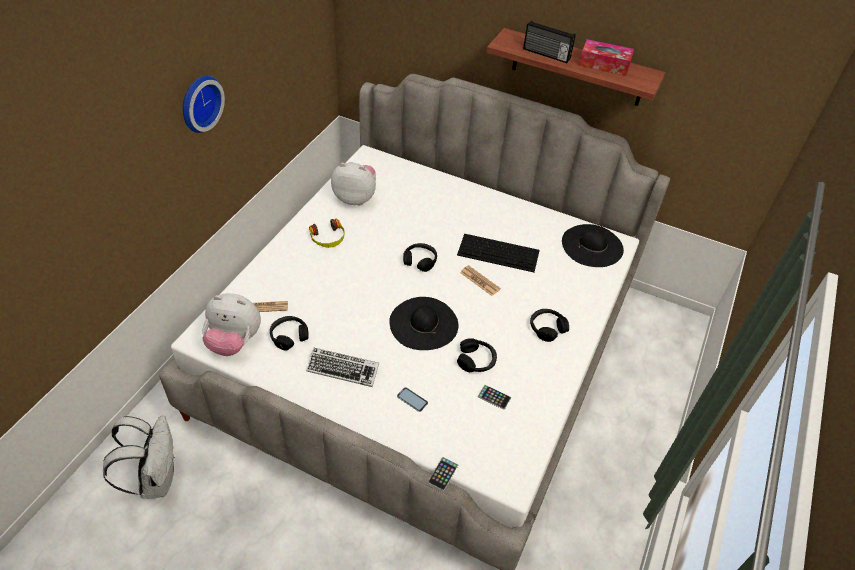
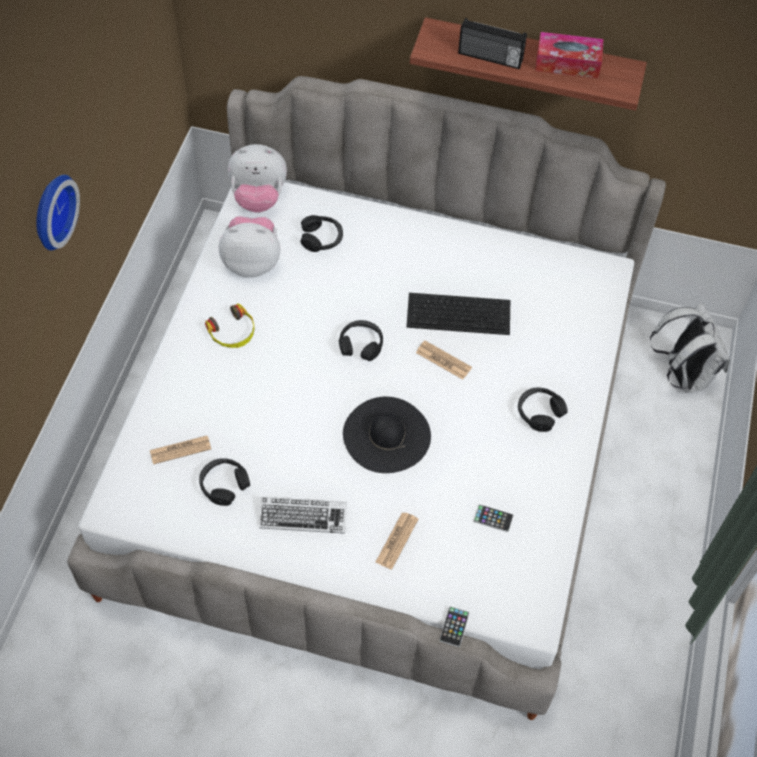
camera: 10 degrees left, 10 degrees up
(156, 478) = (86, 683): white backpack -> white backpack (682, 374)
(234, 341) = (157, 505): plush toy -> plush toy (258, 198)
(412, 400) = (397, 540): phone -> newspaper
(476, 360) = (462, 473): black headphones -> black headphones (322, 238)
(592, 245) = (576, 281): black hat -> none

